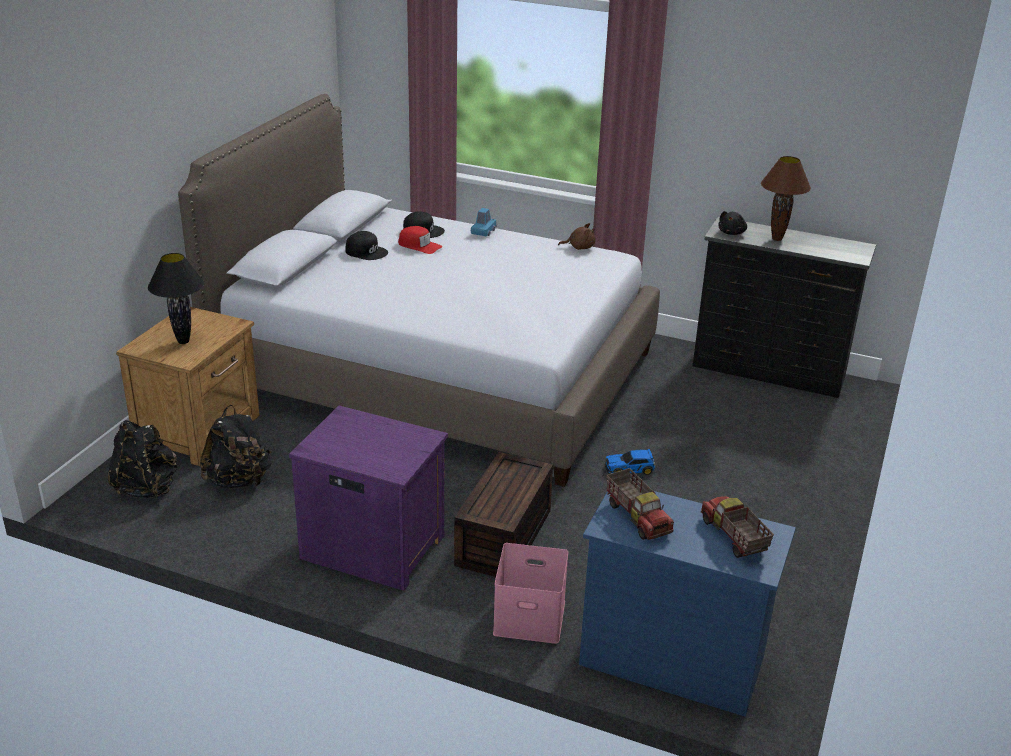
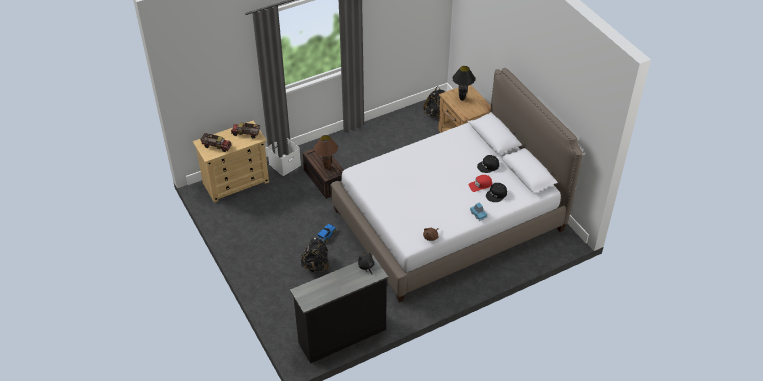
camera: 130 degrees right, 15 degrees up
(239, 481) = (420, 135): black backpack -> black backpack (316, 265)
(372, 546) = (353, 149): purple nightstand -> none
(527, 618) = (285, 164): pink storage box -> white storage box
(671, 659) = (236, 182): blue dresser -> beige dresser
(776, 239) = (345, 278): brown table lamp -> brown table lamp (327, 167)

